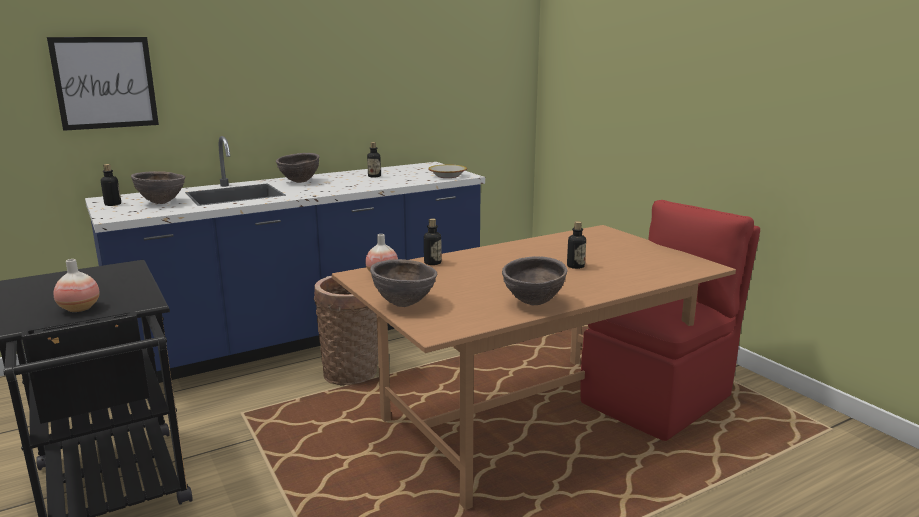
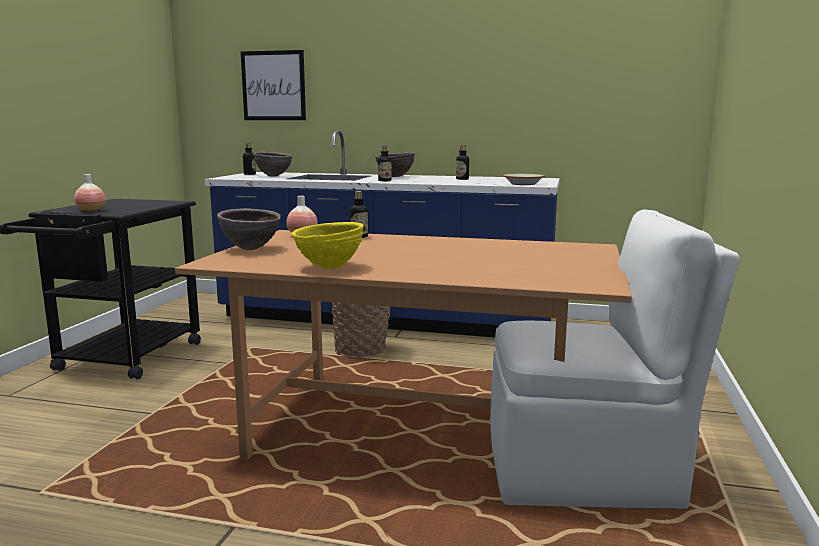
camera: 45 degrees right, 5 degrees down
(533, 303) = (329, 267): brown bowl -> yellow bowl
(575, 266) = (460, 259): bottle -> bottle (384, 181)
(659, 398) = (586, 472): red chair -> white chair

